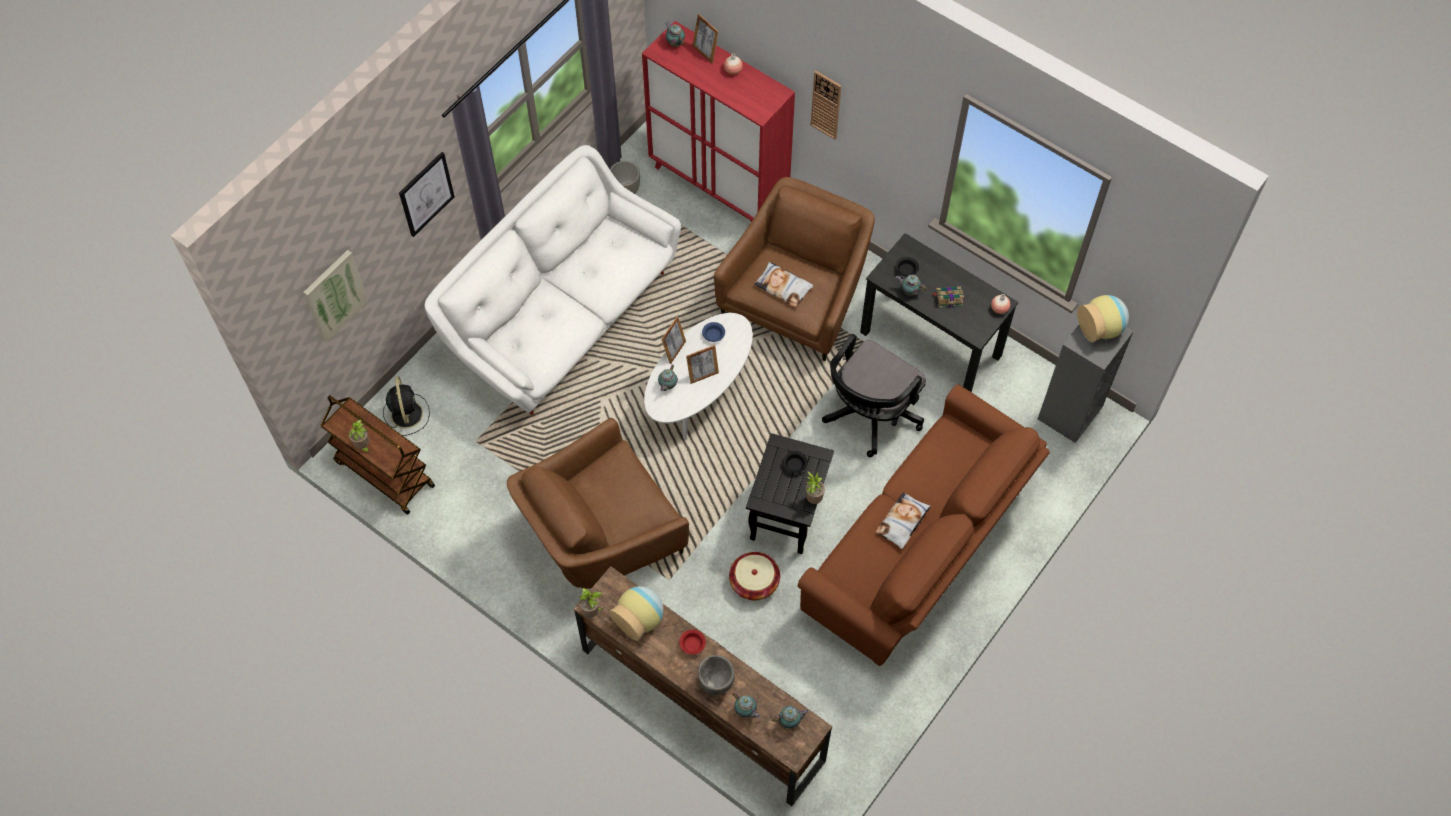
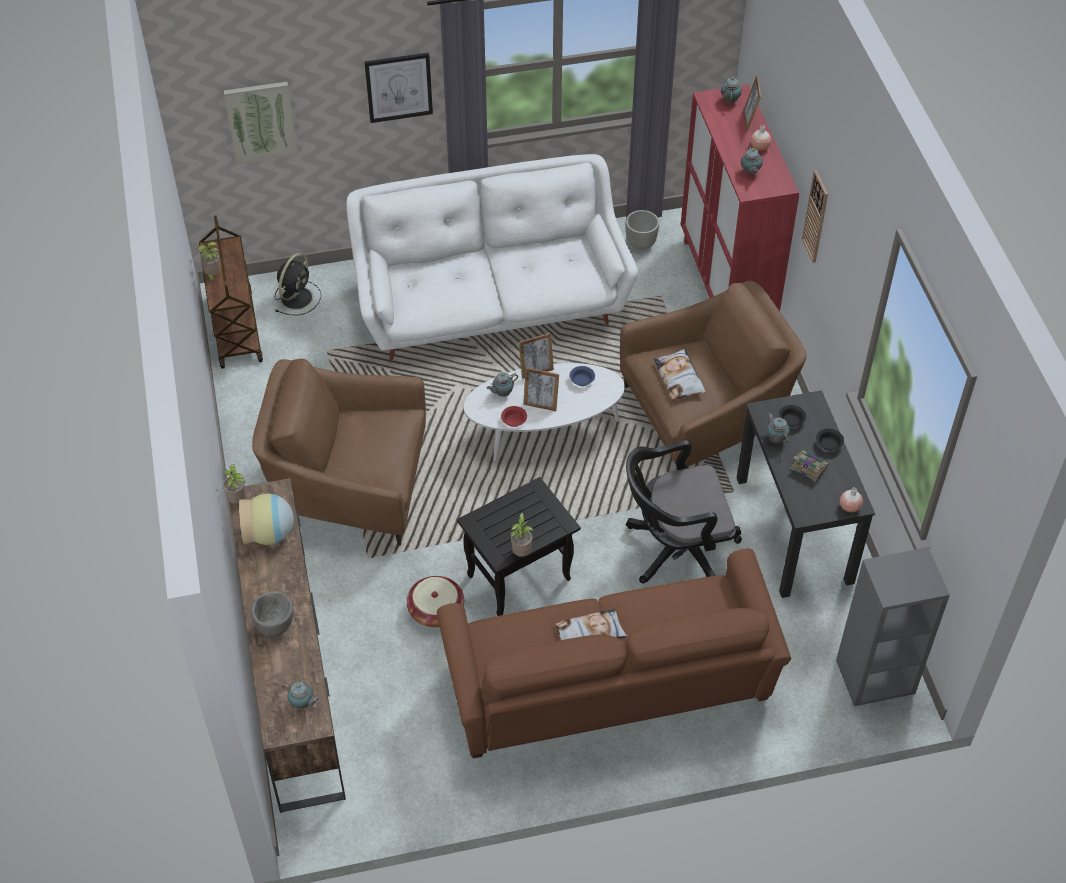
camera: 40 degrees right, 10 degrees down
(693, 644) = (289, 584): red bowl -> red bowl (514, 421)
(746, 711) = (275, 668): teapot -> teapot (750, 172)
(794, 465) = (533, 515): black bowl -> black bowl (828, 444)
(1101, 328) = (917, 571): vase -> none

